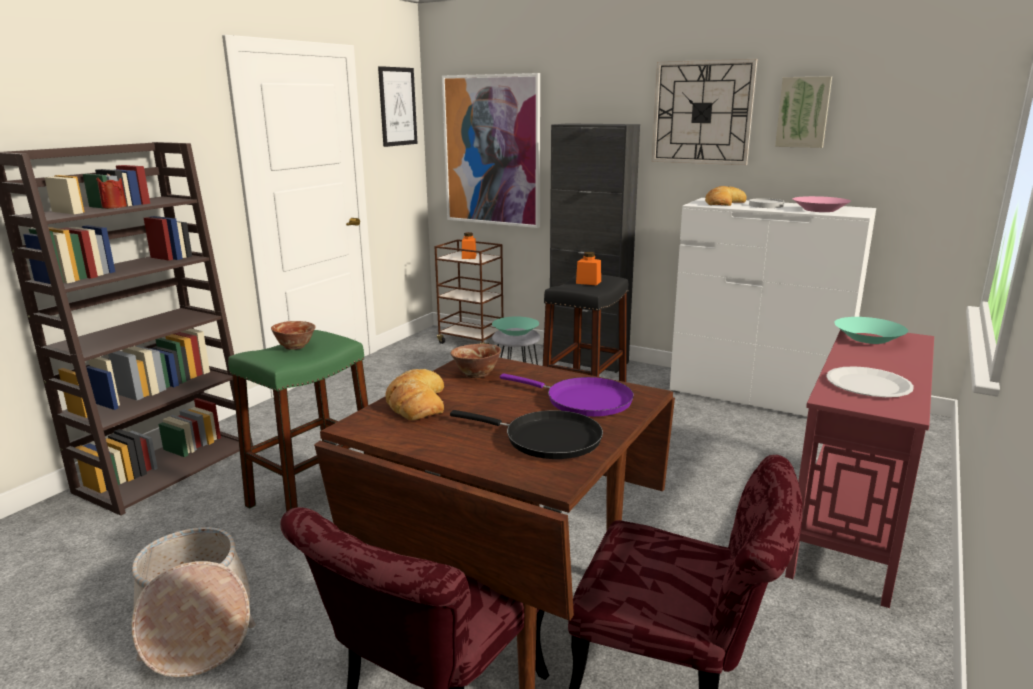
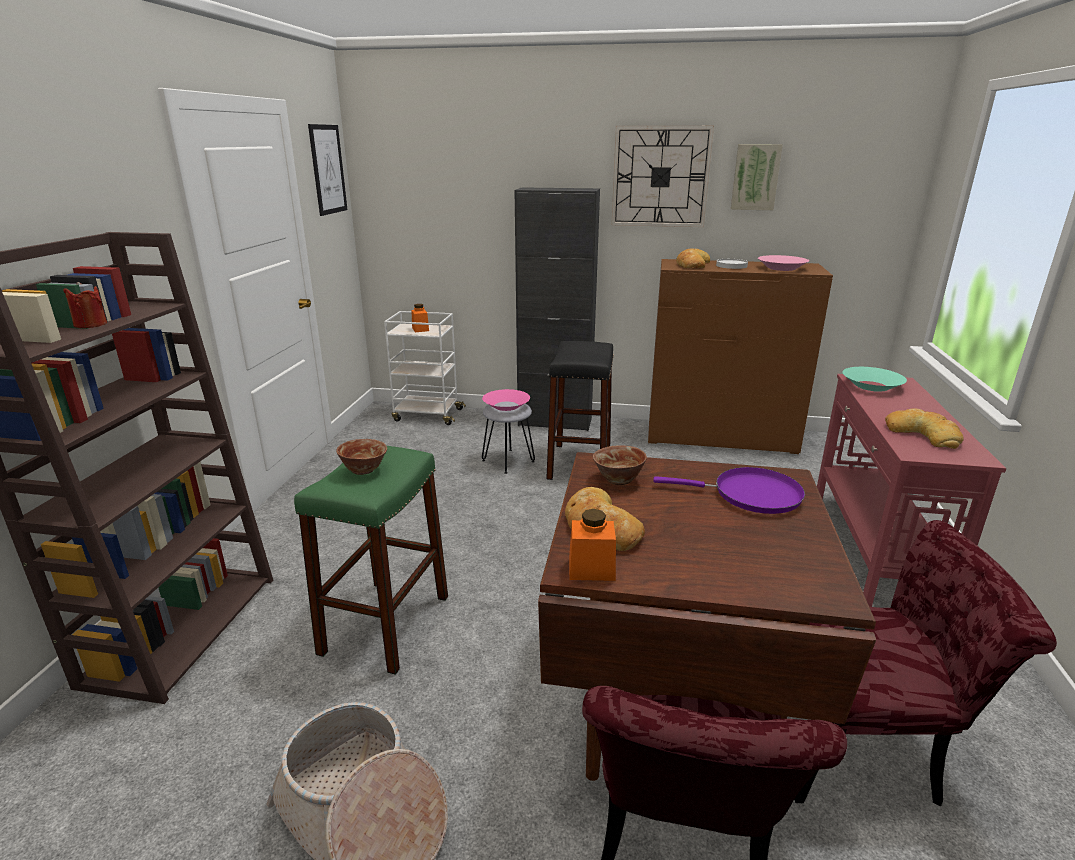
camera: 20 degrees left, 5 degrees up
(472, 341) = (427, 415): brown cart -> white cart
(492, 151) = (435, 216): picture -> none
(515, 331) = (506, 406): turquoise bowl -> pink bowl
(546, 439) = (771, 548): black frying pan -> none
(588, 282) = (582, 351): orange jar -> orange jar (591, 569)
(756, 396) = (720, 437): white dresser -> brown dresser
(868, 384) = (923, 434): white plate -> bread

